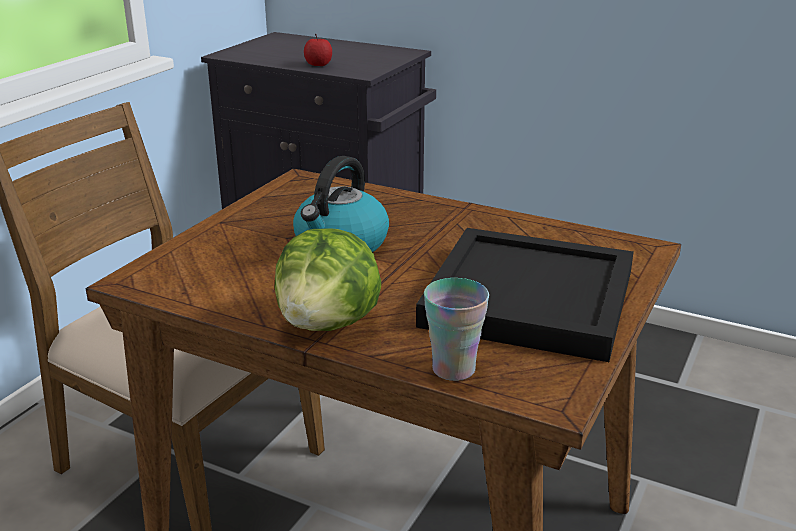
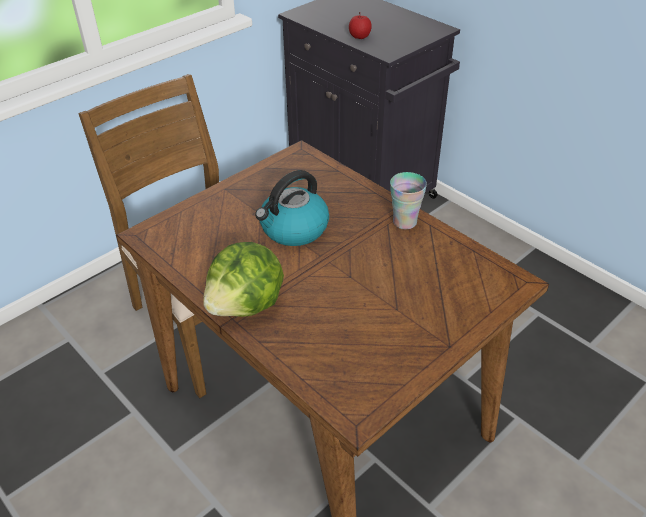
camera: 20 degrees right, 15 degrees up
(453, 369) = (305, 368): cup -> cup (404, 222)
(530, 299) = (396, 316): black tray -> none

